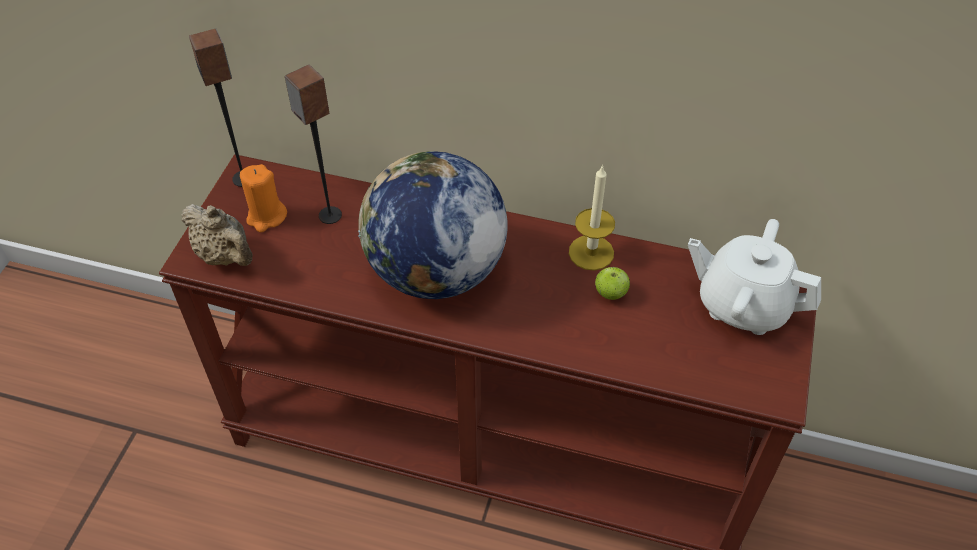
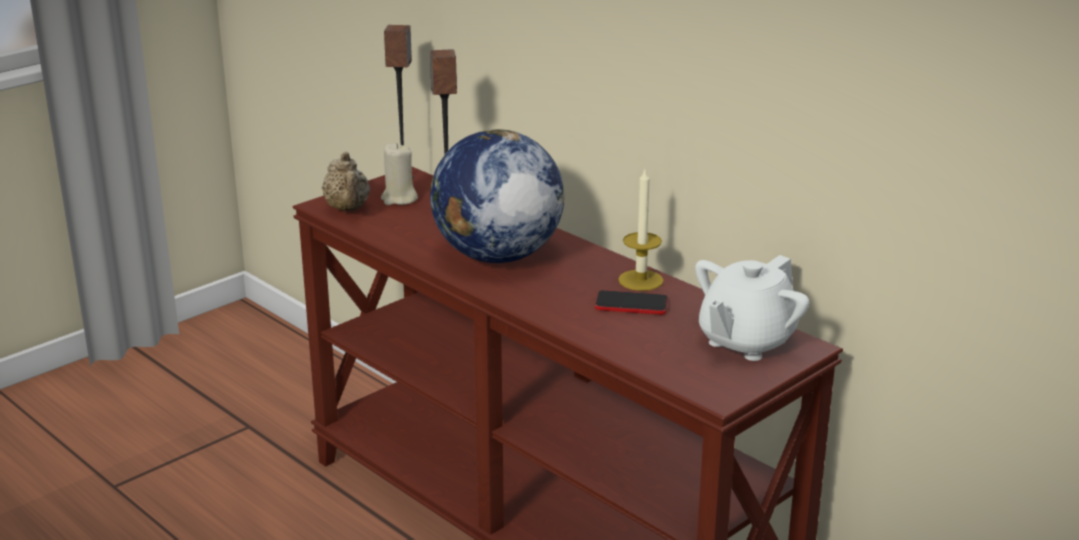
camera: 30 degrees right, 25 degrees down
(266, 217) = (399, 199): orange candle -> beige candle
(610, 293) = (631, 304): apple -> phone
(743, 305) = (746, 341): white teapot -> white teapot turned 105 degrees counterclockwise

